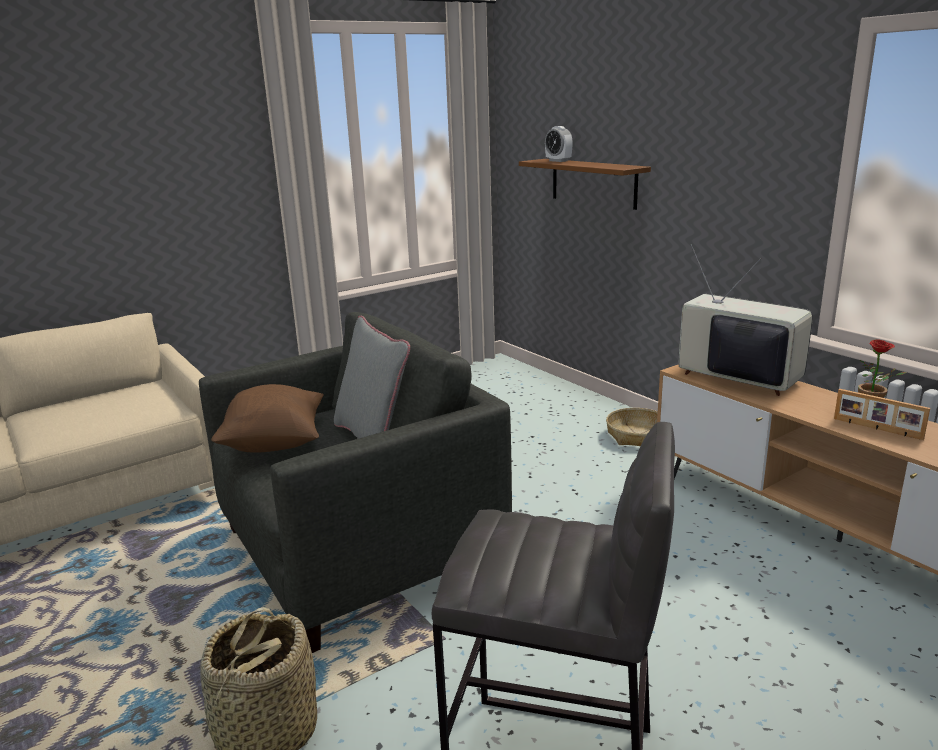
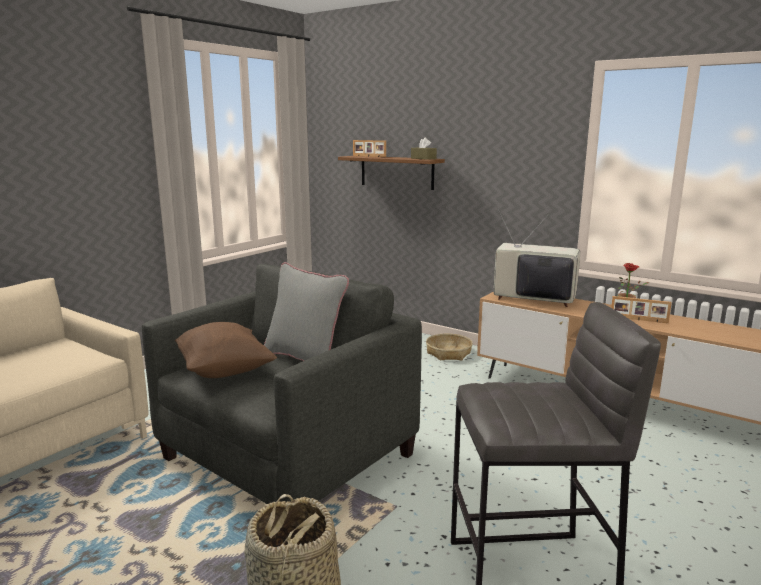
camera: 20 degrees left, 5 degrees down
(558, 161) = (369, 156): alarm clock -> picture frame
(620, 166) = (423, 158): none -> brown tissue box

